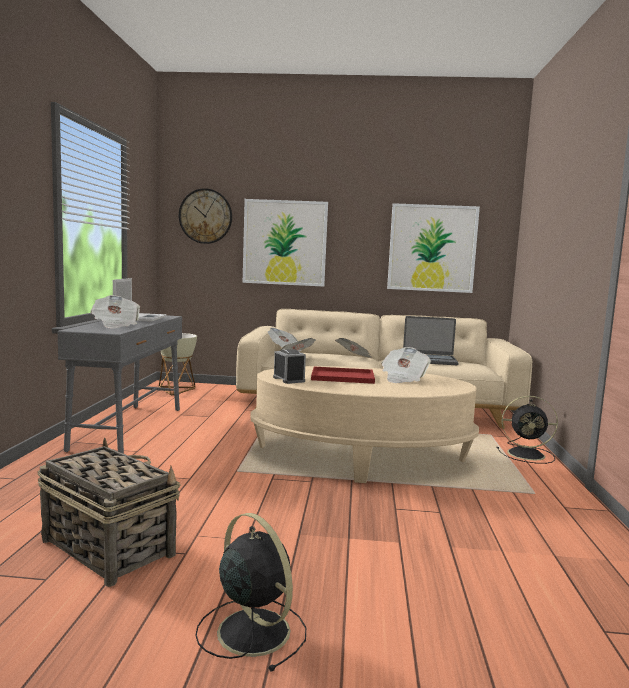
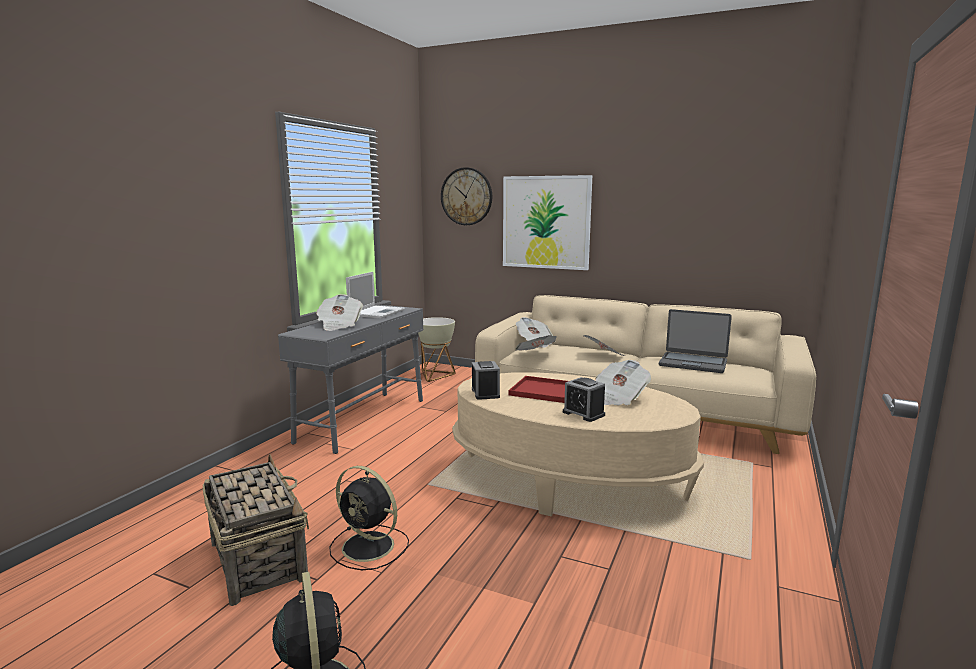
camera: 20 degrees right, 5 degrees up
(388, 388) = (583, 413): none -> alarm clock
(432, 248) = (715, 225): picture -> none
(527, 454) = (783, 497): black fan -> black fan (370, 547)

